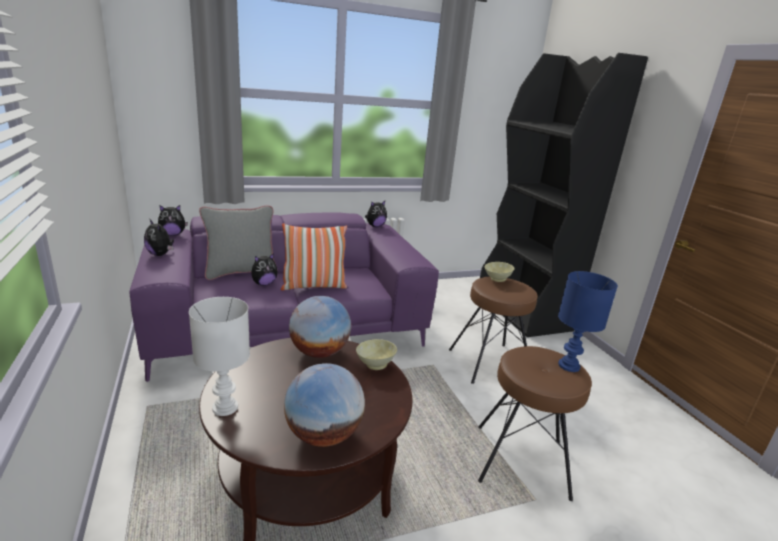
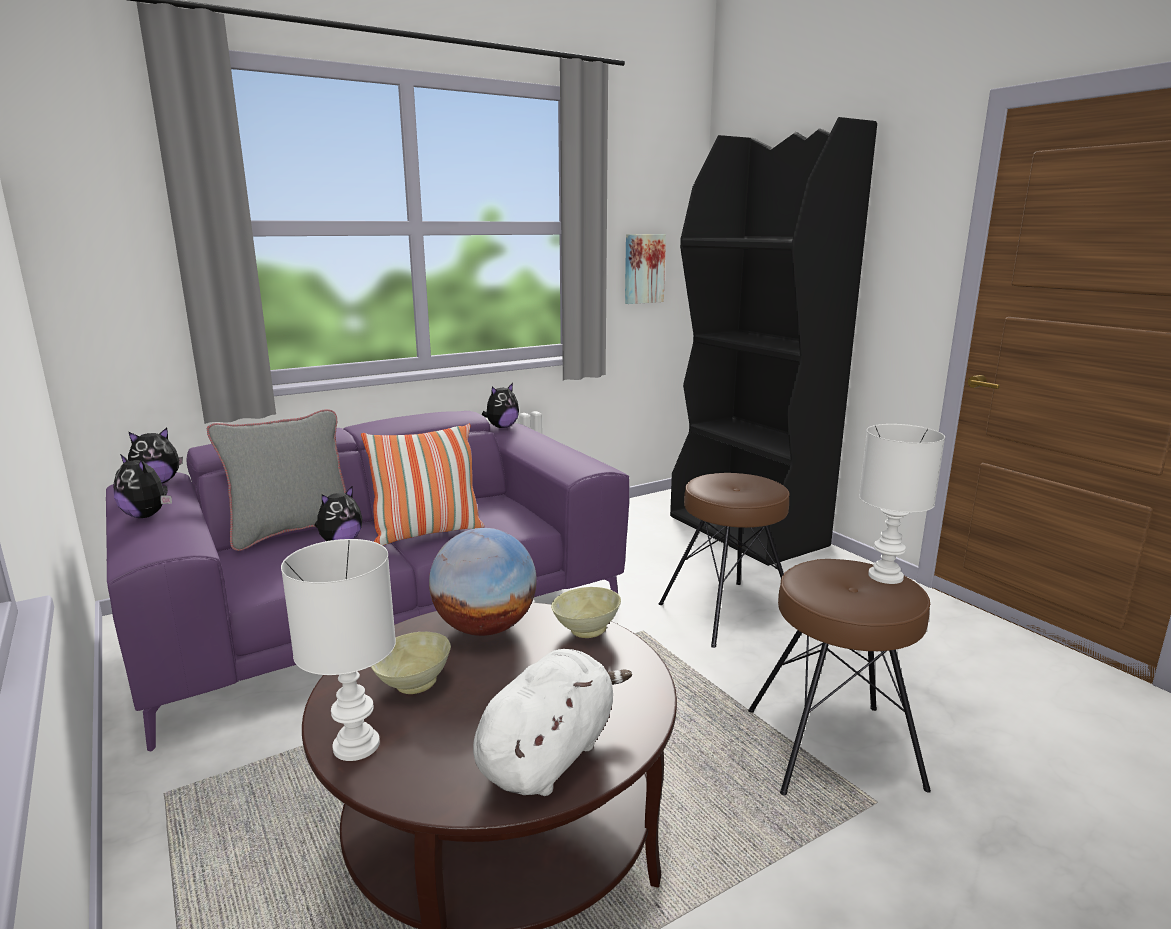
camera: 10 degrees left, 5 degrees down
(323, 435) = (549, 754): globe -> white plush toy
(484, 135) = (643, 268): none -> picture
(496, 279) = (719, 476): beige bowl -> beige bowl (412, 683)
(569, 366) = (887, 576): blue table lamp -> white table lamp

